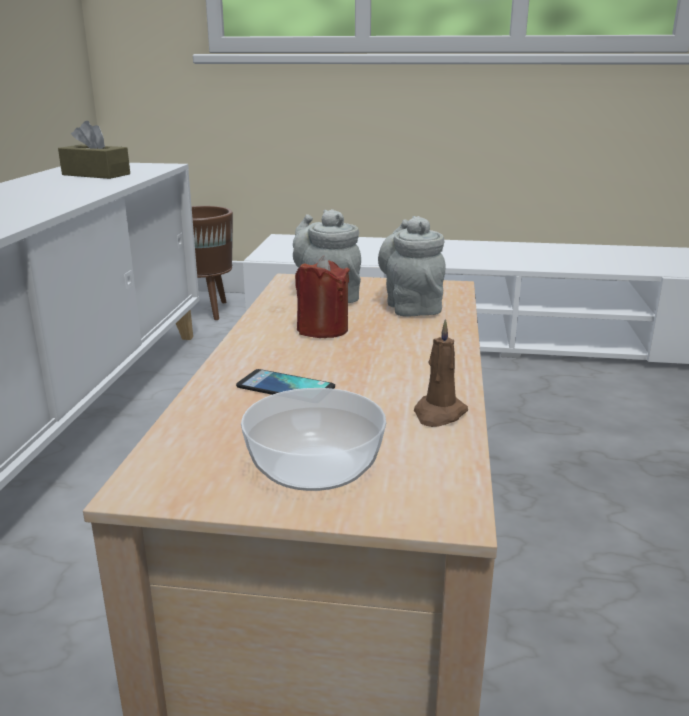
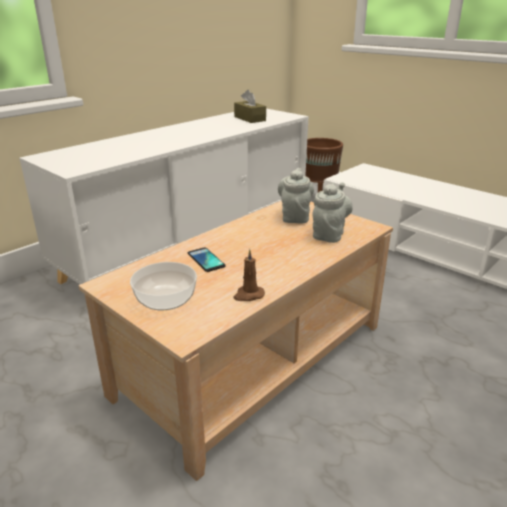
camera: 35 degrees right, 5 degrees up
(322, 329) = (264, 235): red candle -> none

